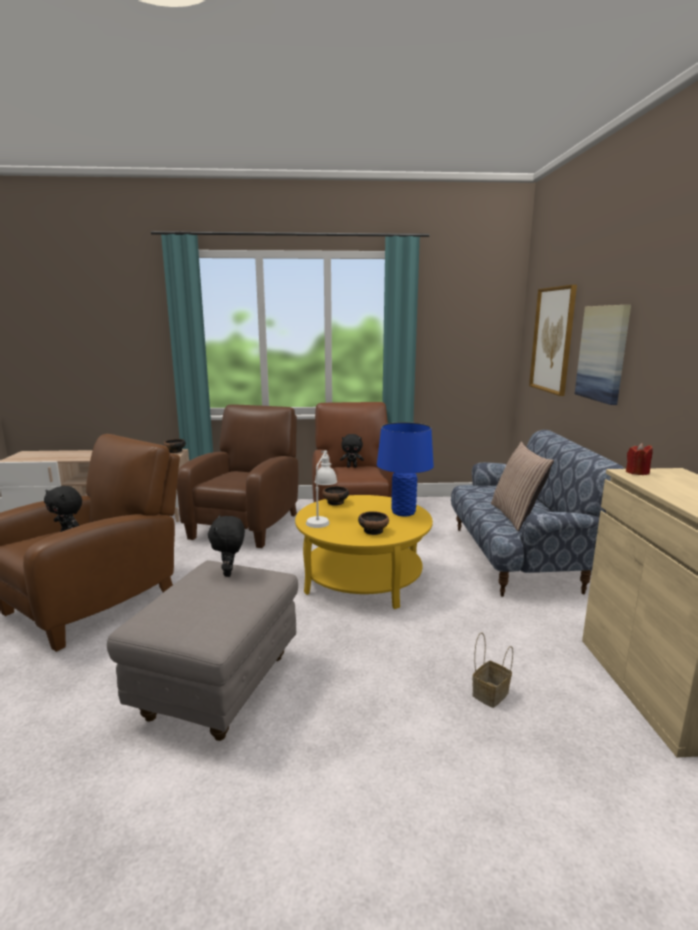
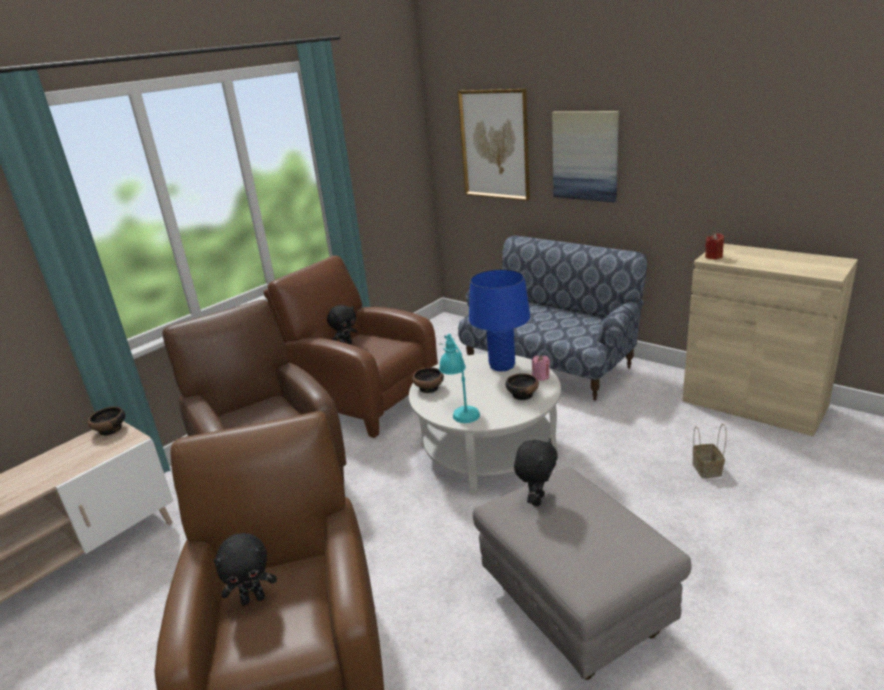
camera: 45 degrees left, 10 degrees up
(229, 573) = (536, 499): black plush toy -> black plush toy turned 105 degrees counterclockwise
(321, 519) = (460, 410): white table lamp -> turquoise table lamp
(363, 578) = (488, 450): yellow coffee table -> white coffee table
(411, 529) = (541, 377): none -> pink candle
(516, 516) = (565, 326): pillow -> none

